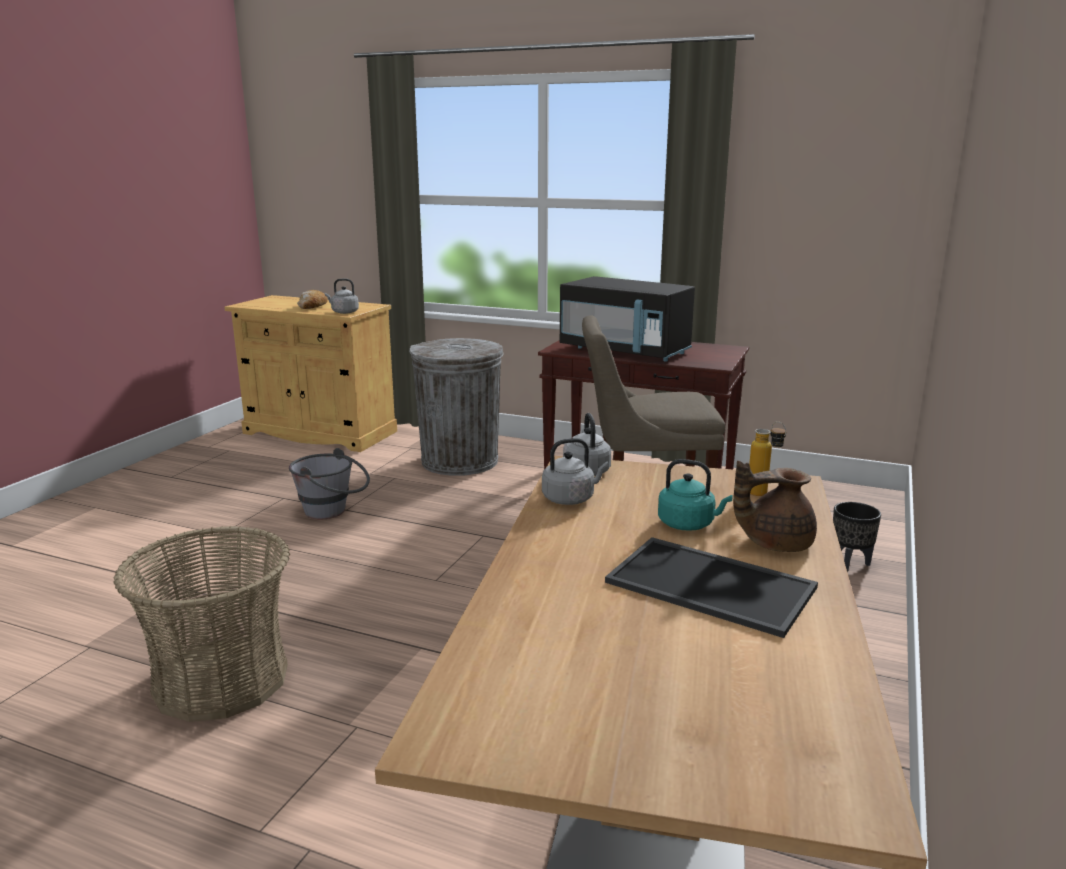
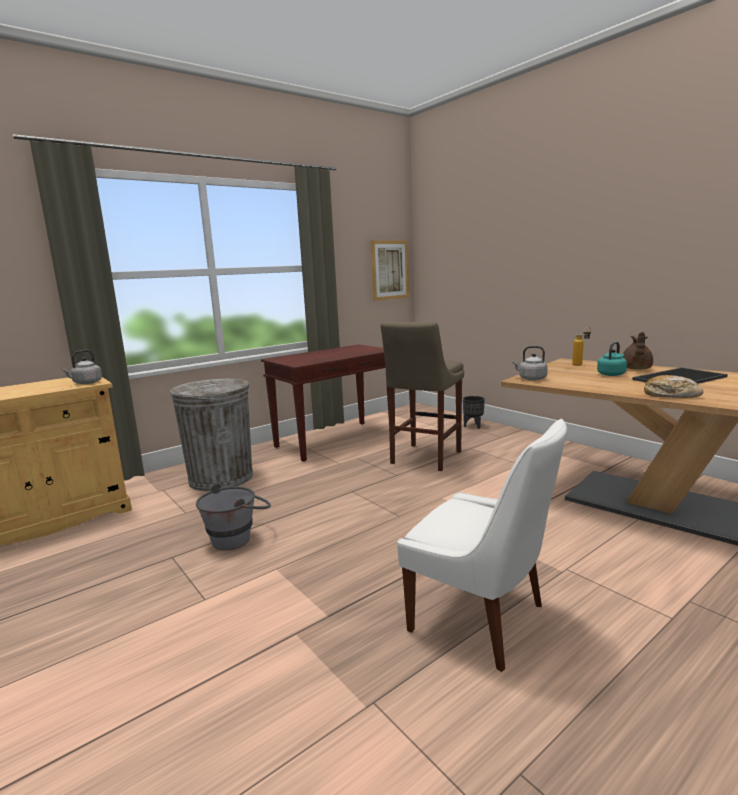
camera: 60 degrees left, 5 degrees down
(221, 680) = (482, 620): basket -> white chair
(312, 307) = (30, 389): bread -> bread (671, 395)
(571, 498) = (571, 383): grey kettle -> none
(625, 351) = (329, 356): black microwave -> none
(876, 221) = (389, 270): none -> picture

